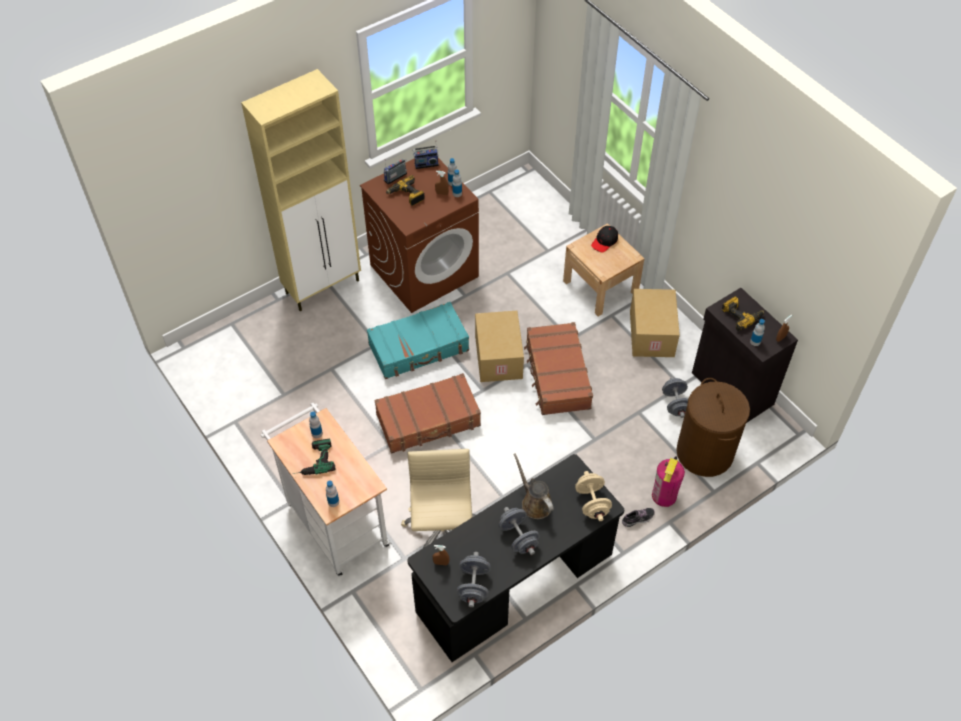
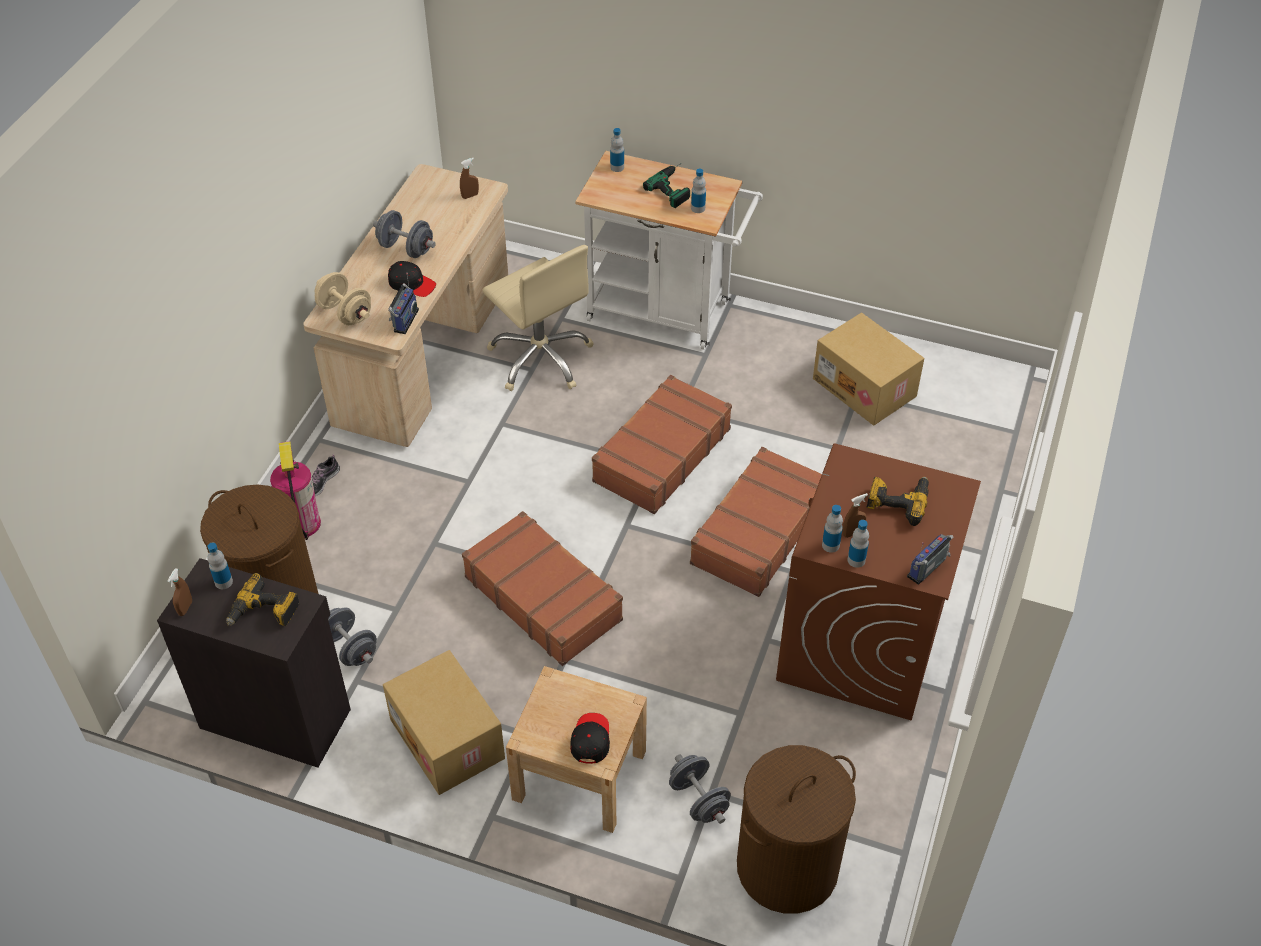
camera: 145 degrees right, 5 degrees down
(323, 286) = (967, 540): beige cabinet -> none
(396, 178) = (944, 520): radio -> radio (404, 320)
(419, 348) = (757, 532): turquoise suitcase -> brown suitcase
(473, 586) = (422, 194): grey dumbbell -> grey dumbbell (698, 799)
(497, 356) = (645, 578): cardboard box -> cardboard box (866, 387)
(515, 584) = (423, 354): black desk -> beige desk
(534, 502) = (411, 284): brown watering can -> black cap
(540, 210) = (787, 867): none -> brown laundry basket

